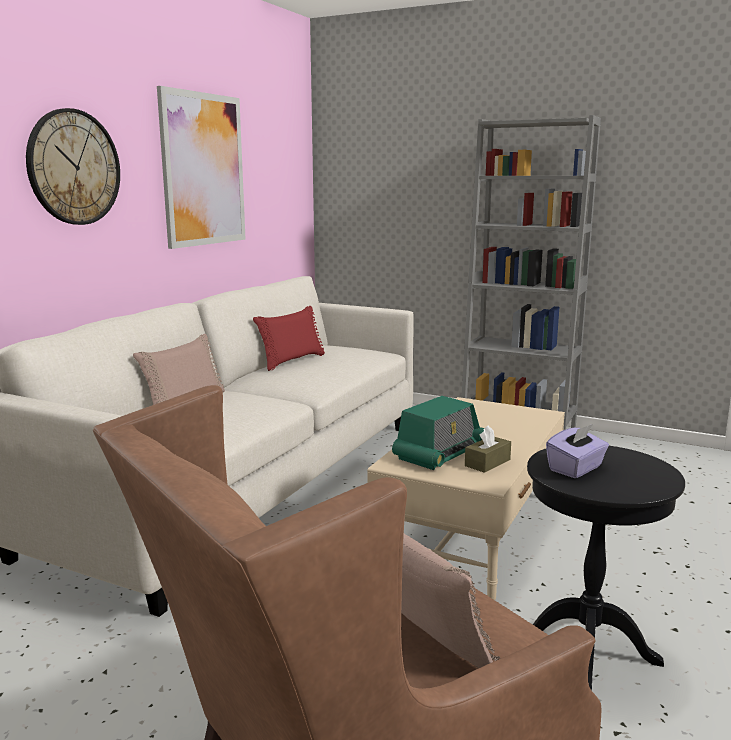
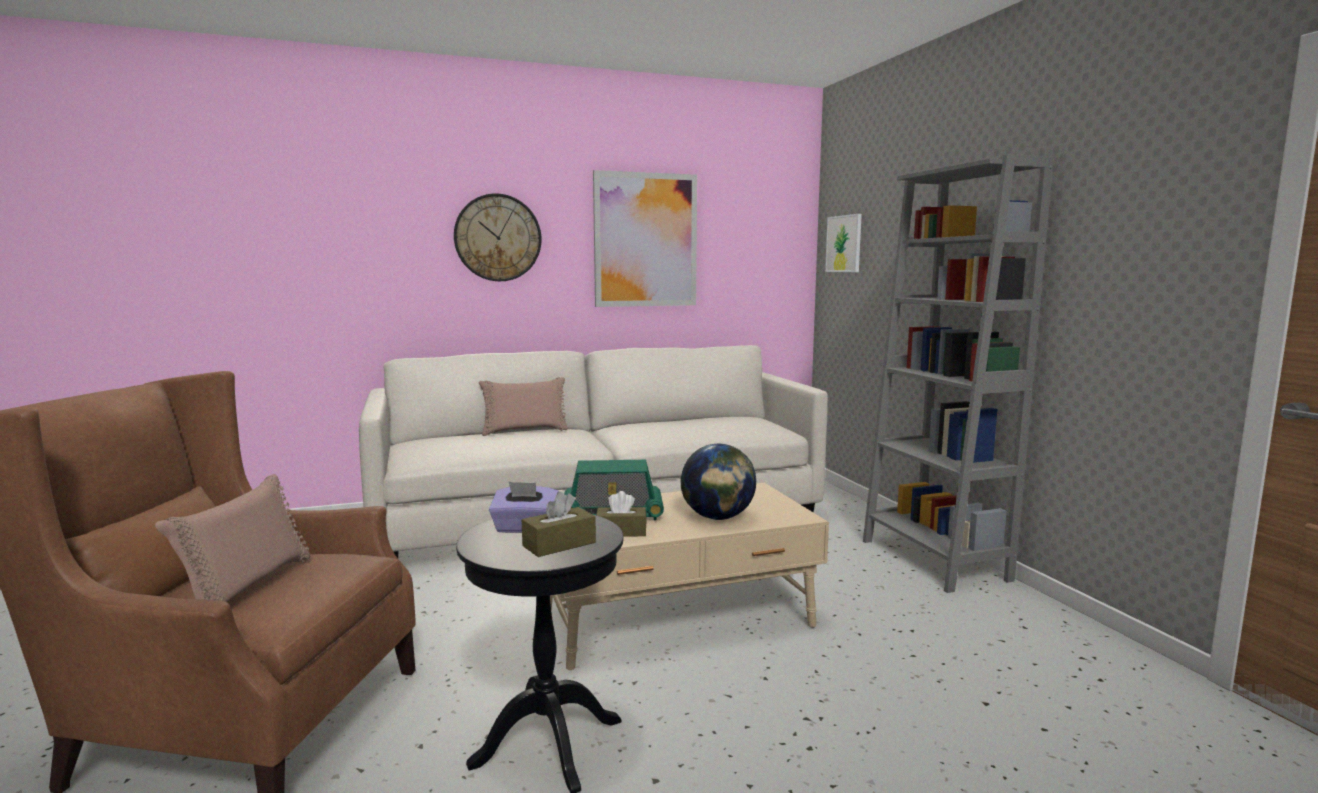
camera: 45 degrees right, 5 degrees down
(291, 361) = (677, 421): red pillow -> none
(356, 174) = (844, 244): none -> picture
(508, 431) = (717, 518): none -> globe
(632, 469) = (559, 544): none -> brown tissue box

